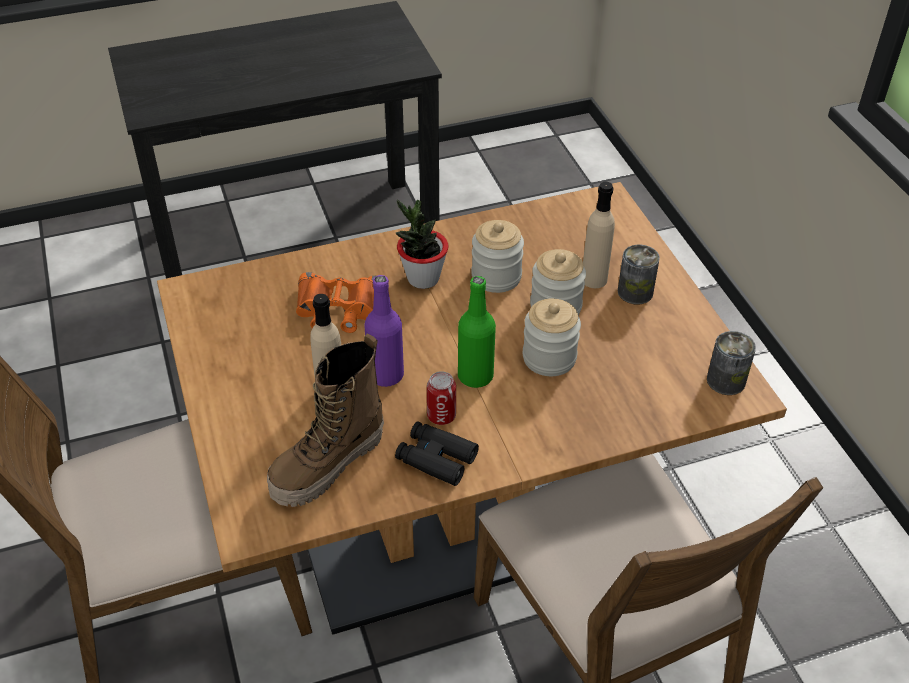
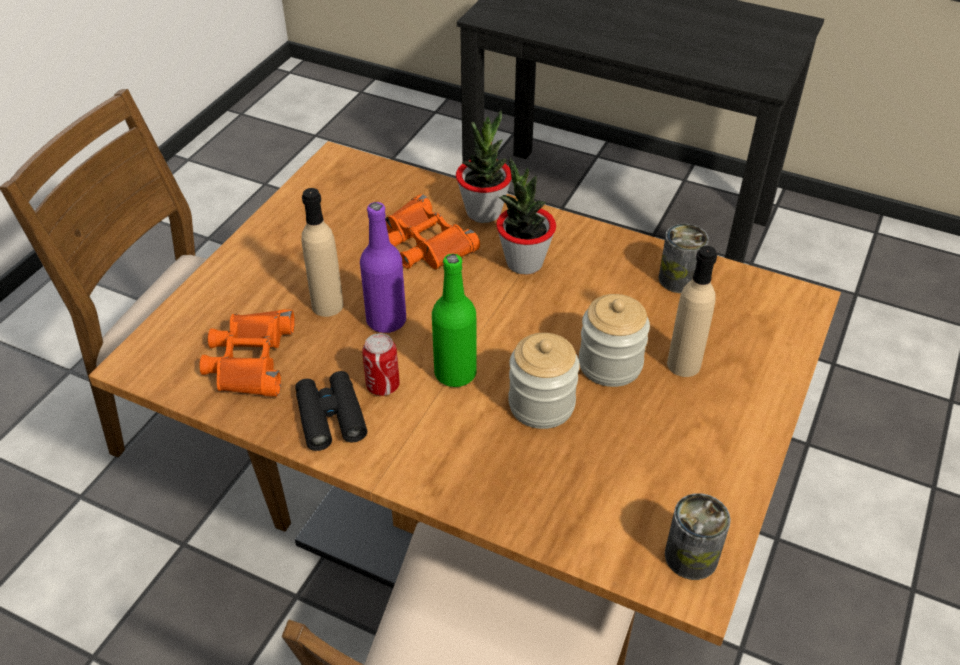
camera: 45 degrees right, 0 degrees up
(328, 465) = (249, 359): boot -> orange binoculars
(350, 261) = (484, 212): none -> potted plant
(496, 276) = (591, 302): jar -> none
(635, 292) = (710, 404): can -> can (679, 279)

